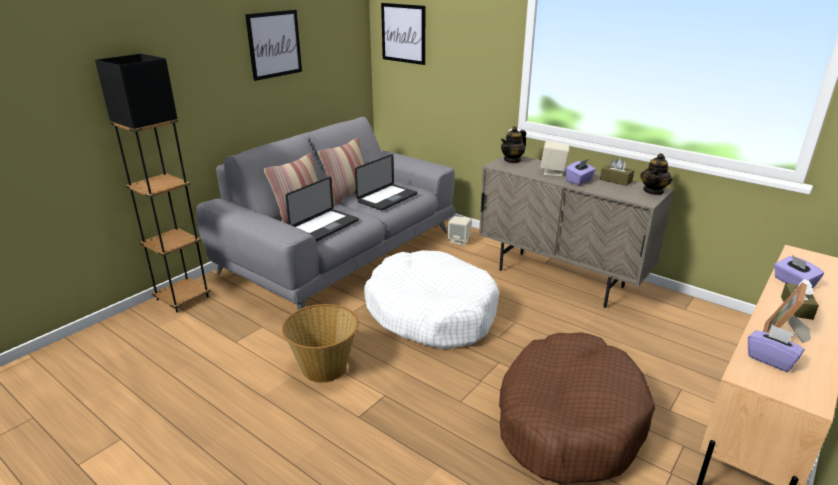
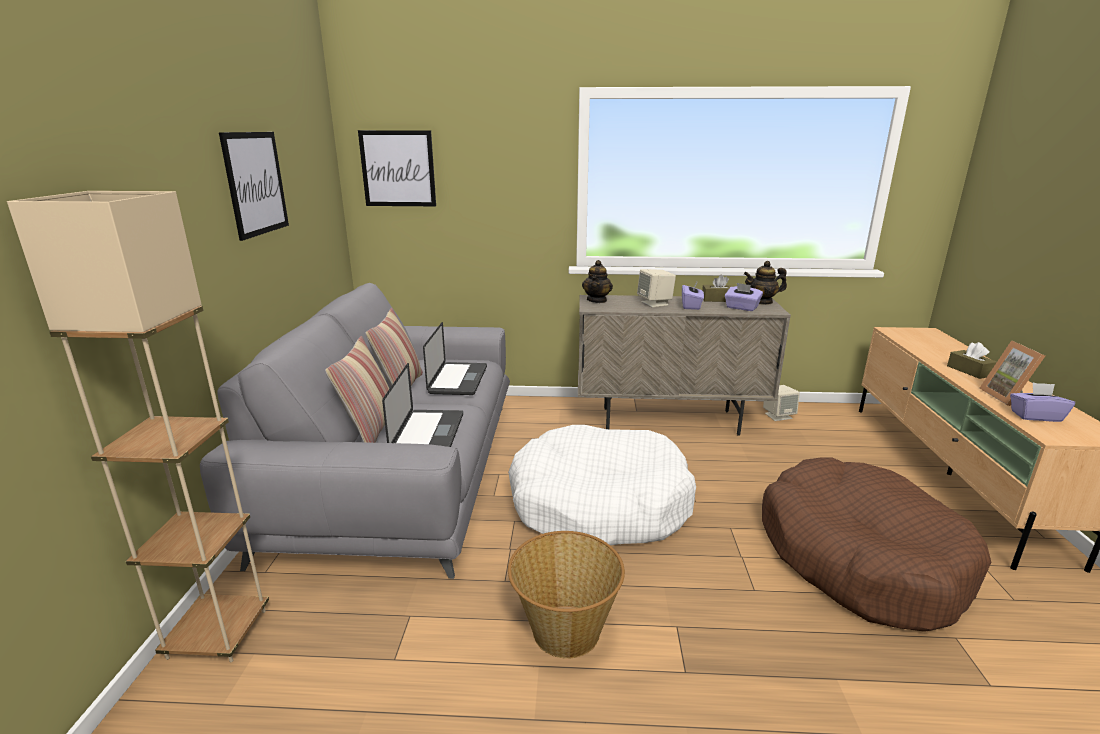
camera: 35 degrees left, 5 degrees down
(183, 298) = (218, 633): black floor lamp -> beige floor lamp
(459, 241) = (527, 414): beige speaker -> beige speaker (778, 416)
(653, 191) = (762, 301): teapot -> teapot turned 90 degrees clockwise
(793, 283) = (932, 353): purple tissue box -> purple tissue box (741, 308)

